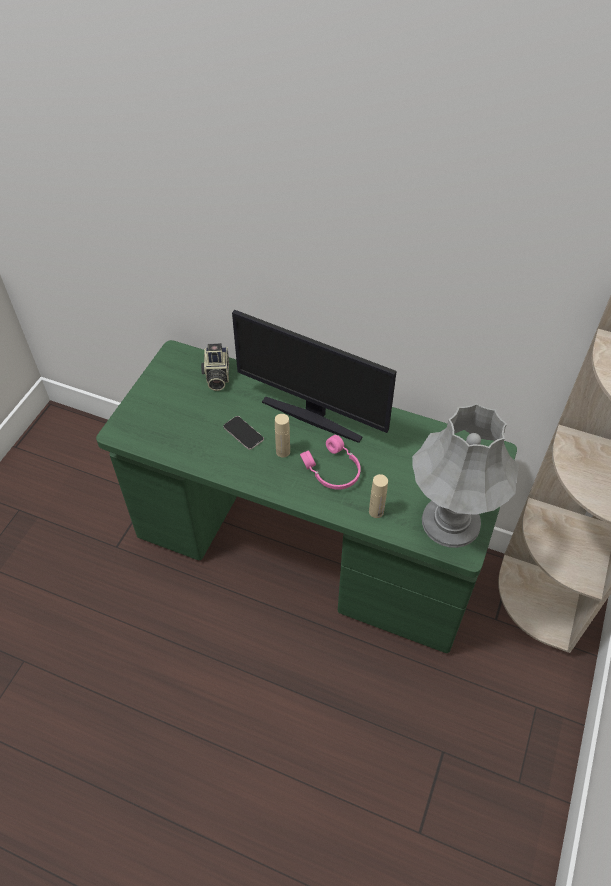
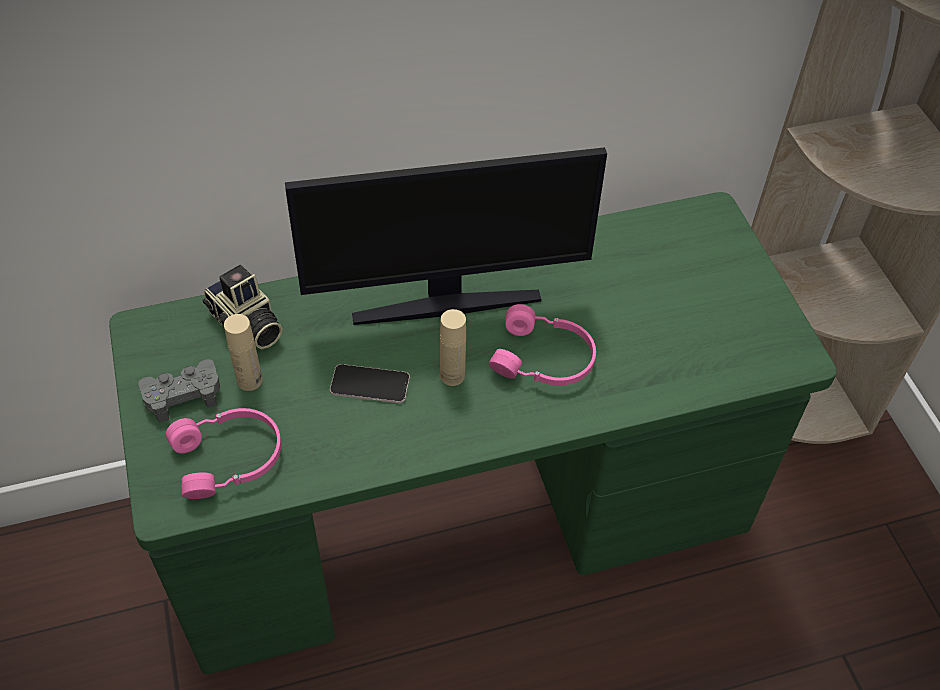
camera: 40 degrees left, 0 degrees up
(157, 429) = (230, 459): none -> pink headphones
(164, 390) = (183, 394): none -> grey game controller
(376, 511) = (651, 378): beige bottle -> beige bottle (250, 380)
(450, 521) = (748, 333): grey table lamp -> none

